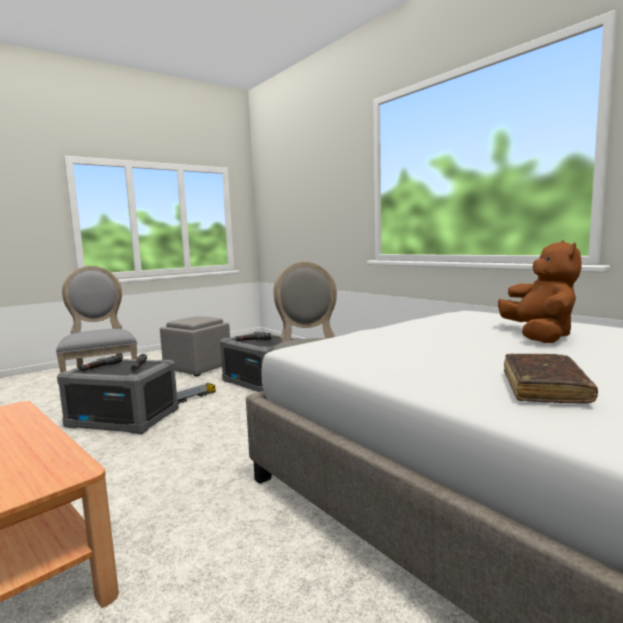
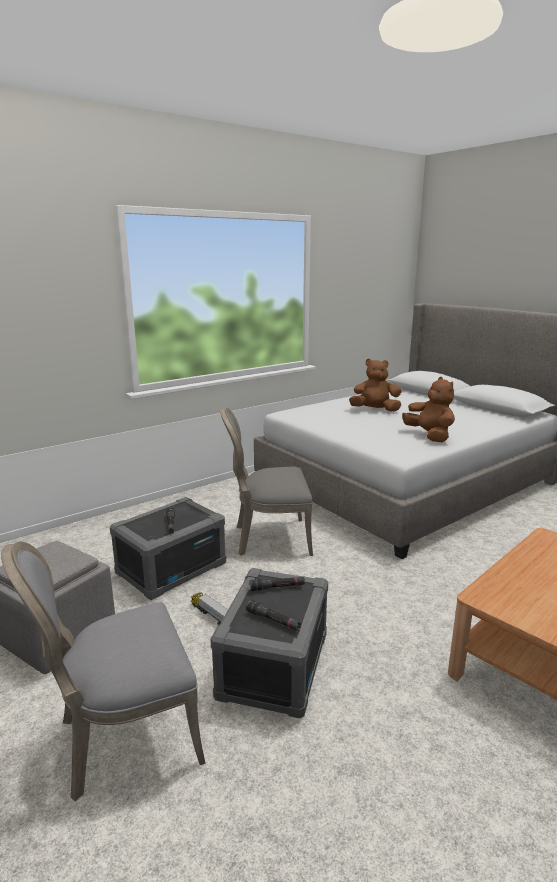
camera: 90 degrees left, 10 degrees up
(403, 360) = (429, 436): none -> brown plush toy
(544, 388) = (463, 422): brown book -> none

